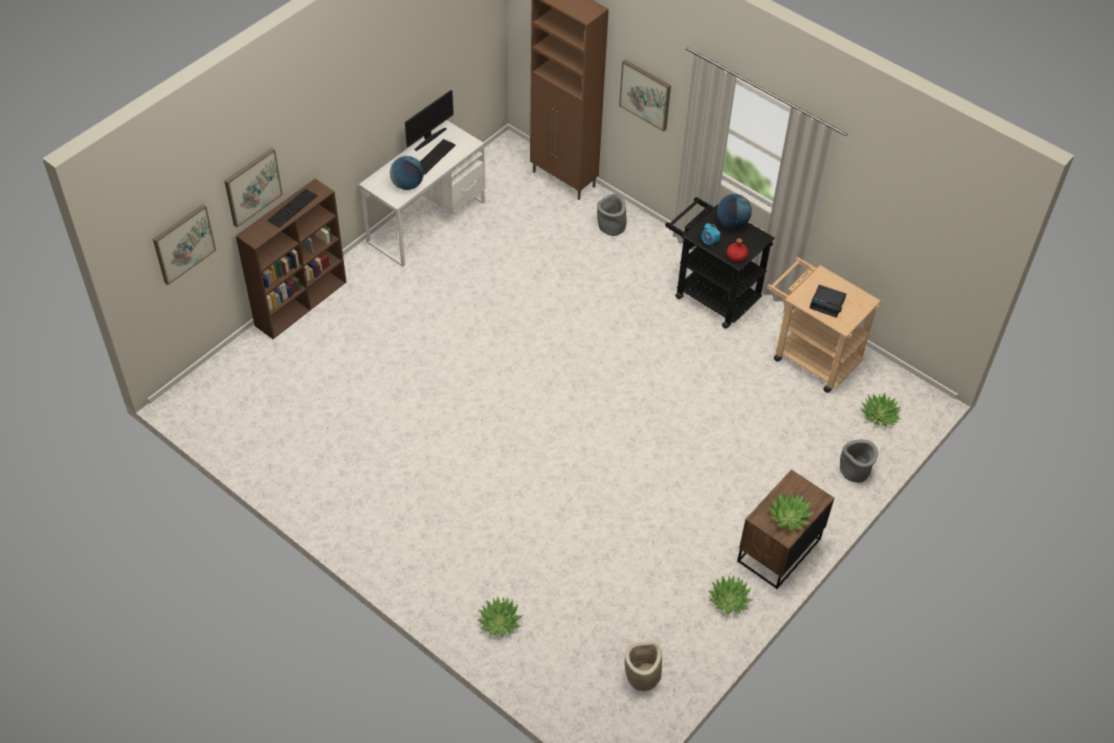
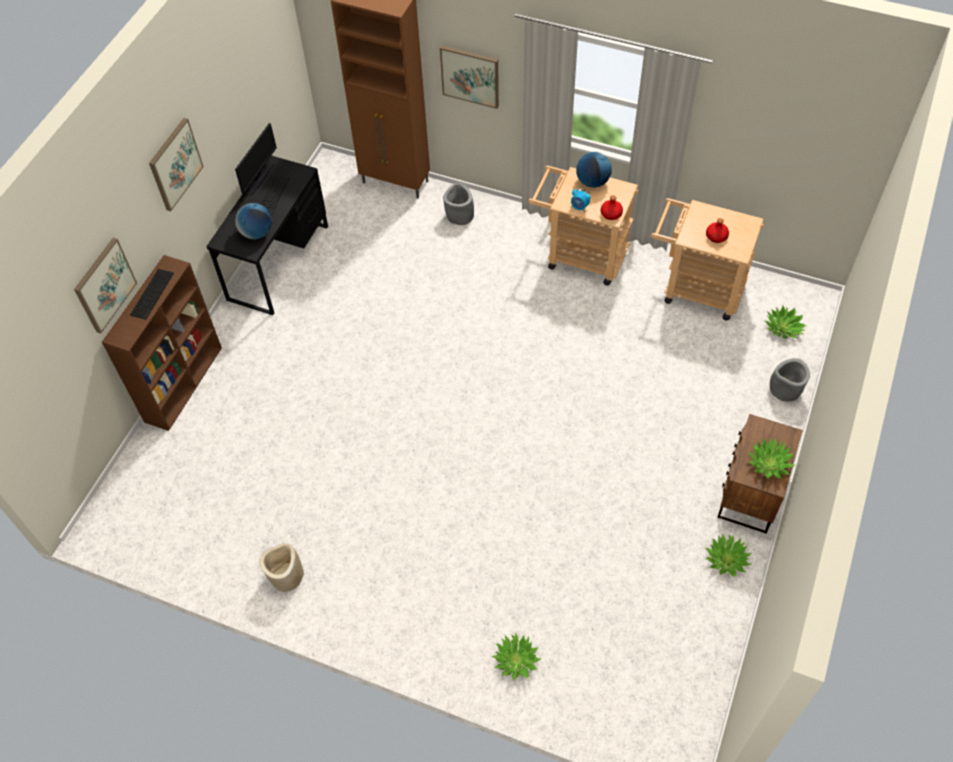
camera: 15 degrees left, 5 degrees up
(183, 243) = (50, 370): picture -> picture (175, 164)
(426, 222) = (279, 262): white desk -> black desk
(642, 675) = (678, 668): beige planter -> beige planter (286, 576)
(711, 294) = (580, 255): black cart -> beige cart
(827, 303) = (716, 236): alarm clock -> red bottle

